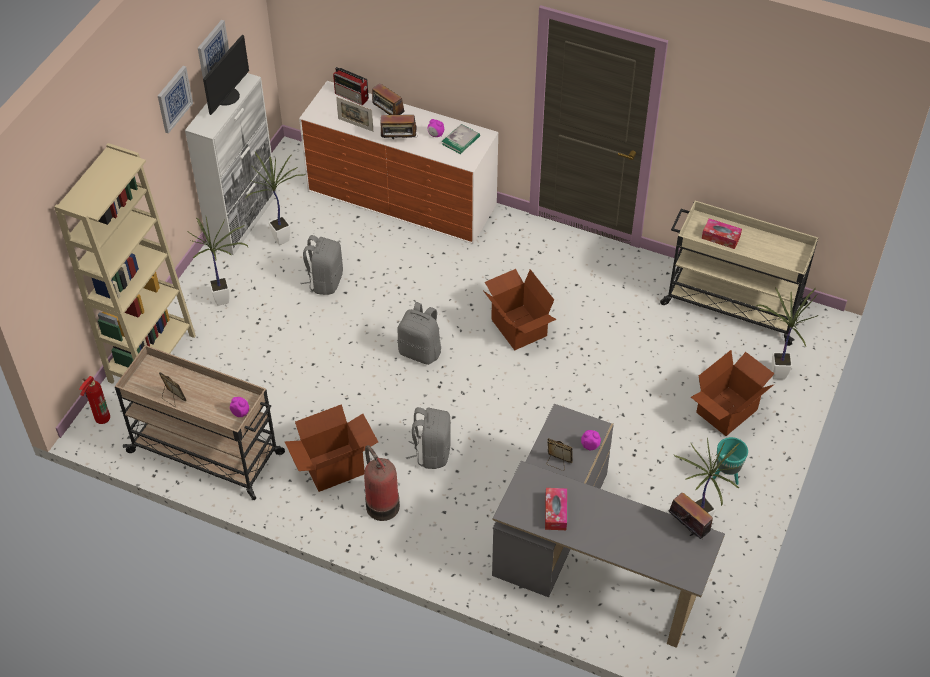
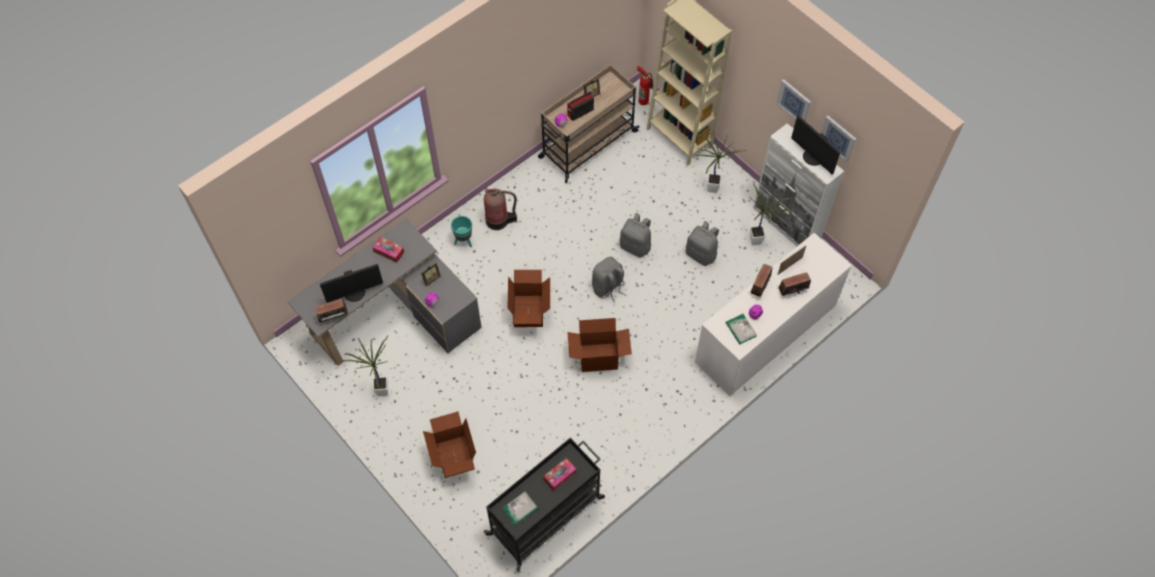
camera: 115 degrees right, 10 degrees up
(333, 466) = (541, 205): cardboard box -> cardboard box (529, 311)
(352, 96) = (824, 275): radio -> radio (580, 112)
(431, 452) = (522, 262): grey backpack -> grey backpack (635, 246)
(639, 521) = (355, 293): none -> monitor
(726, 475) = (405, 427): turquoise planter -> turquoise planter (464, 241)
(731, 304) = (547, 515): beige cart -> black cart
(774, 373) = (469, 509): potted plant -> none
(779, 256) = (520, 509): none -> book

